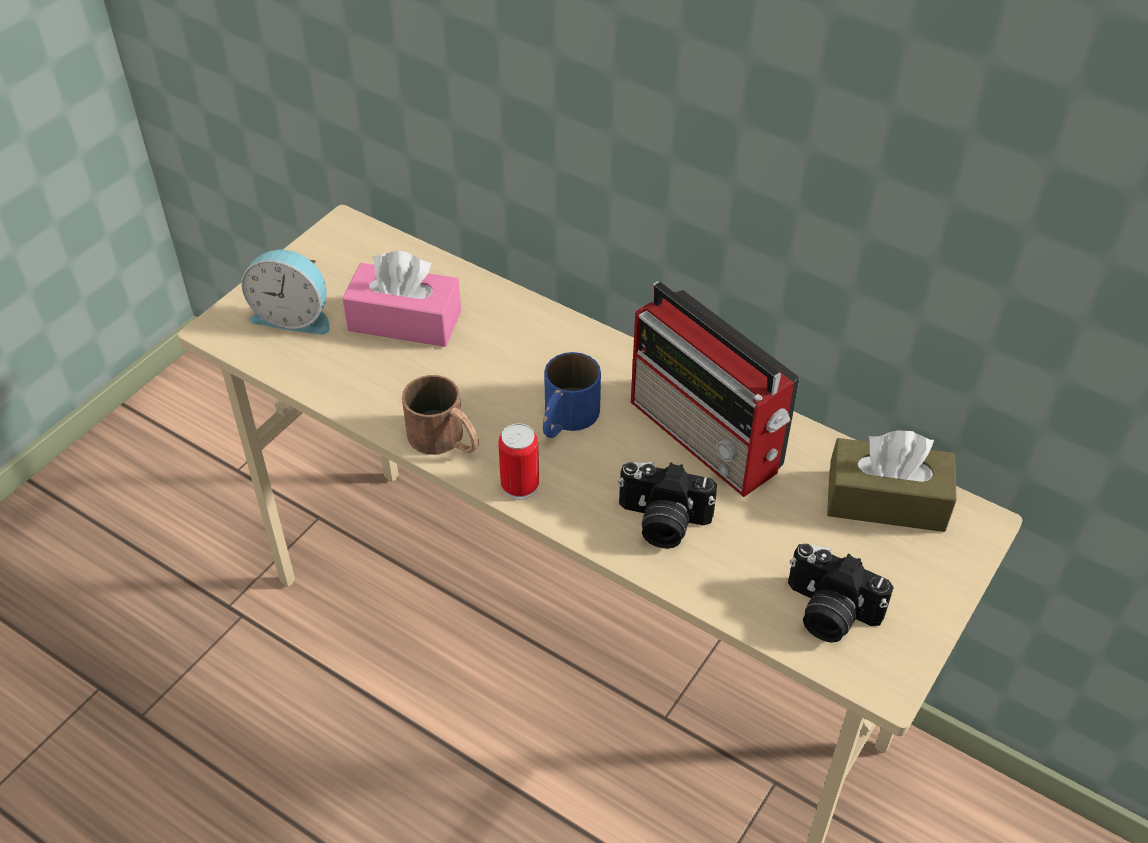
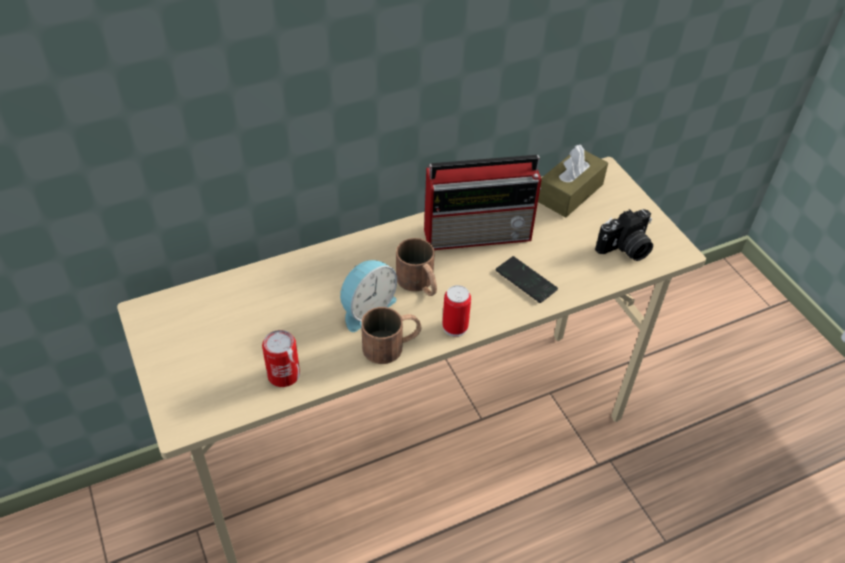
camera: 60 degrees left, 0 degrees up
(294, 316) = (209, 376): alarm clock -> alarm clock (366, 308)
(335, 371) = (284, 375): none -> can
(404, 321) = (269, 320): pink tissue box -> none
(565, 419) = (419, 283): blue mug -> brown mug
(662, 522) = (526, 280): camera -> phone

